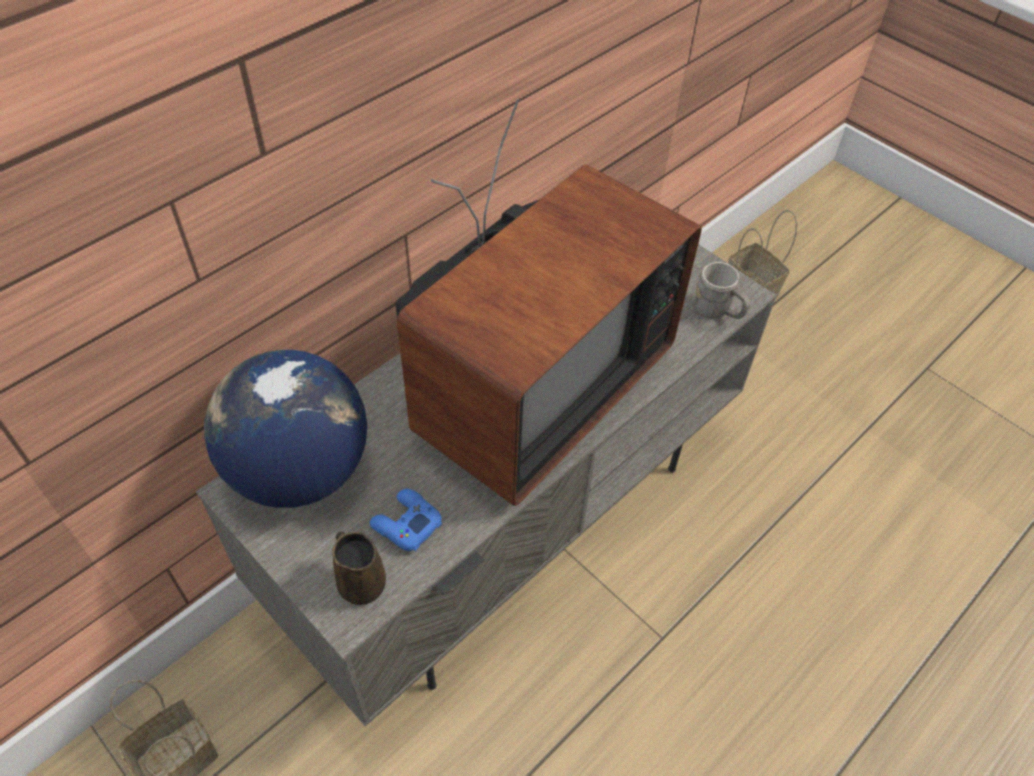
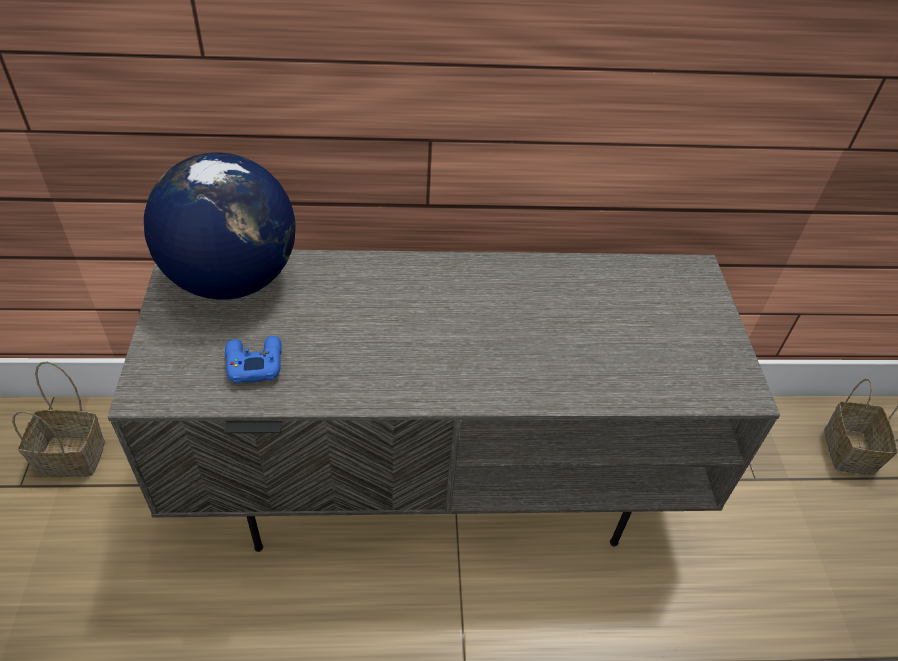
camera: 40 degrees right, 5 degrees down
(361, 583) = (178, 378): brown mug -> none
(528, 388) = (456, 335): television -> none
(718, 312) = (699, 389): grey mug -> none

